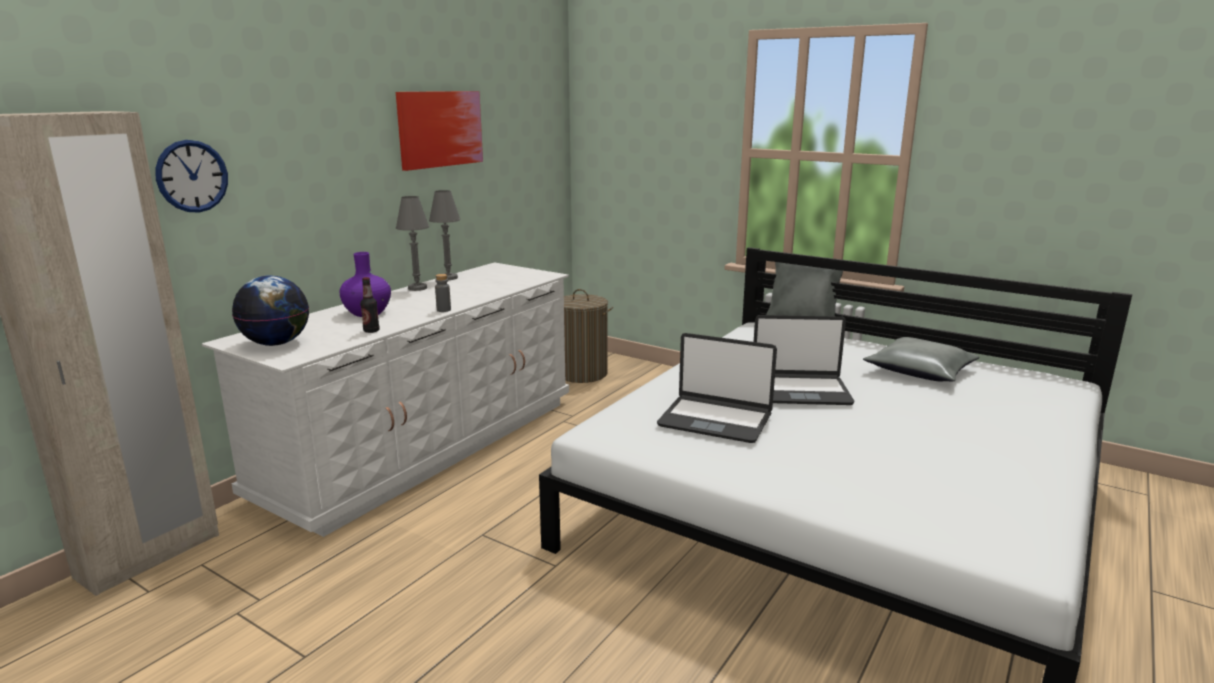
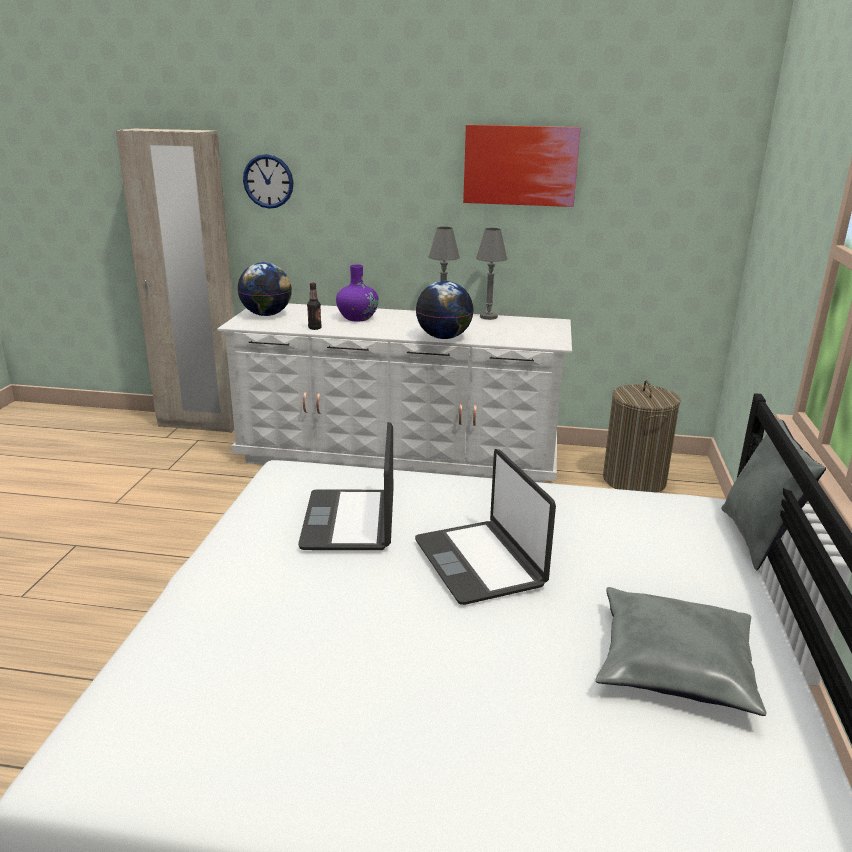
camera: 65 degrees right, 5 degrees up
(443, 310) = (390, 334): grey bottle -> none
(482, 297) = (444, 337): none -> globe

